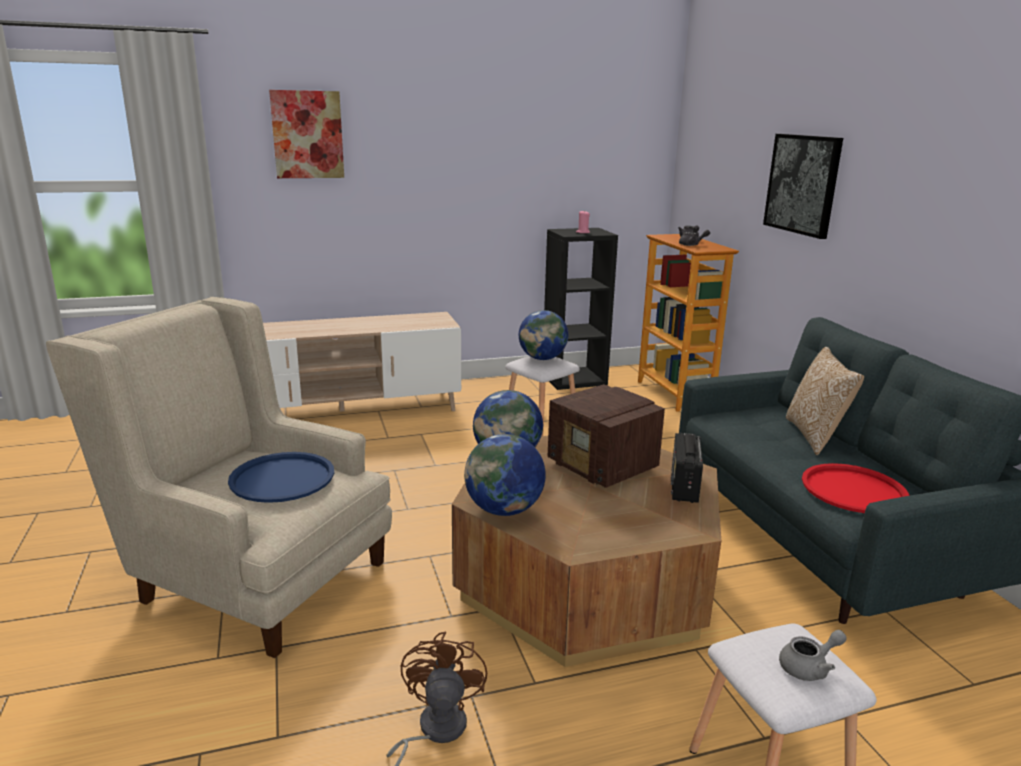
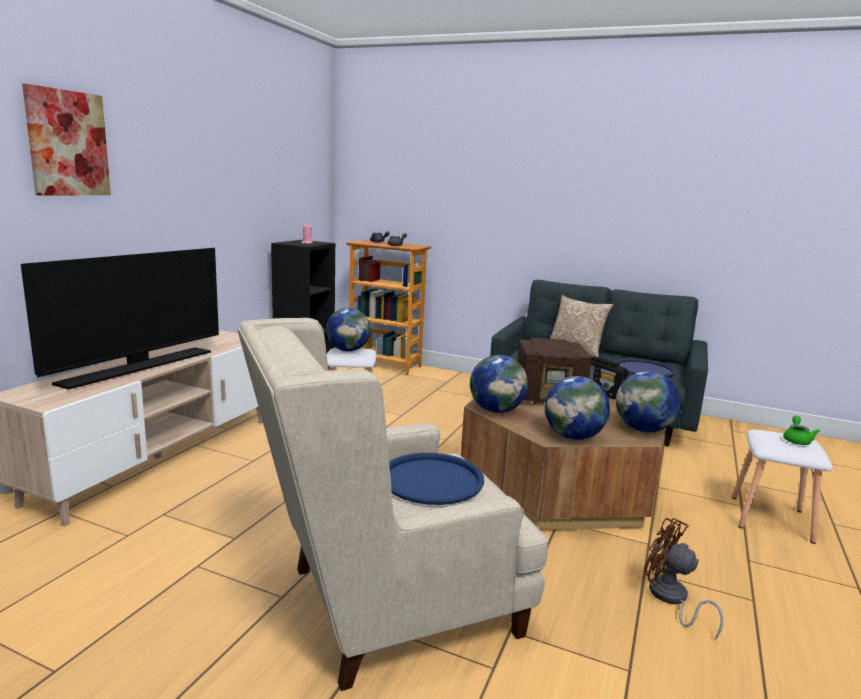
camera: 50 degrees left, 5 degrees down
(320, 328) = (138, 367): none -> television
(602, 541) = (643, 430): none -> globe
(803, 184) = (488, 195): picture -> none
(809, 667) = (796, 440): grey teapot -> green teapot
(853, 490) = (644, 369): red tray -> blue tray

